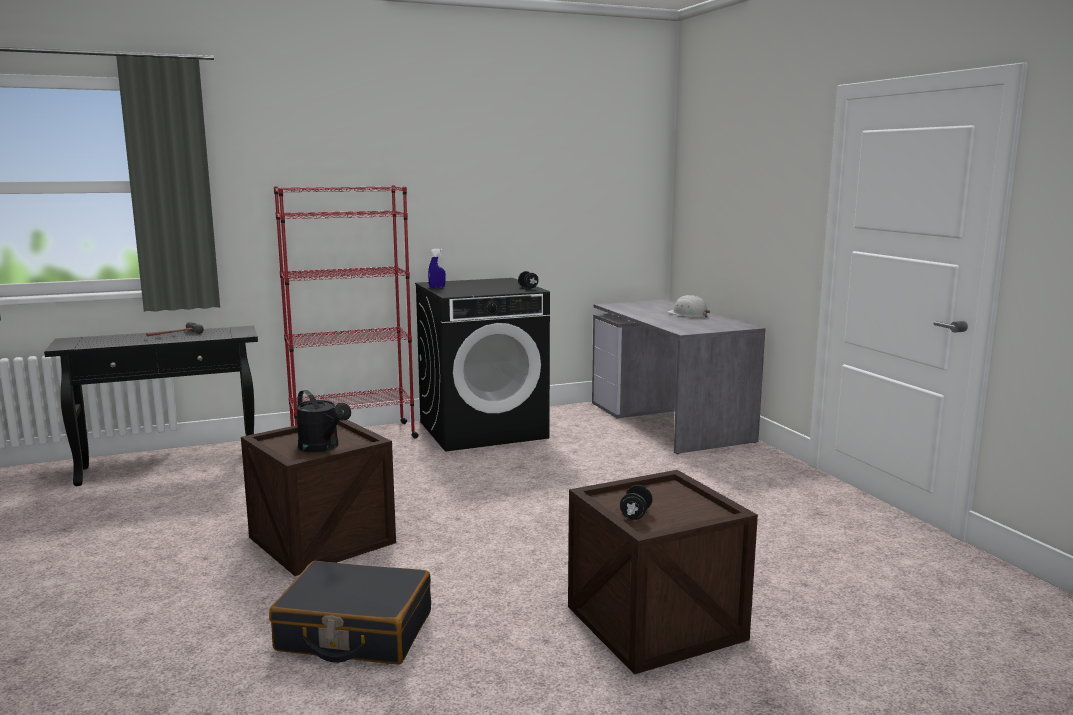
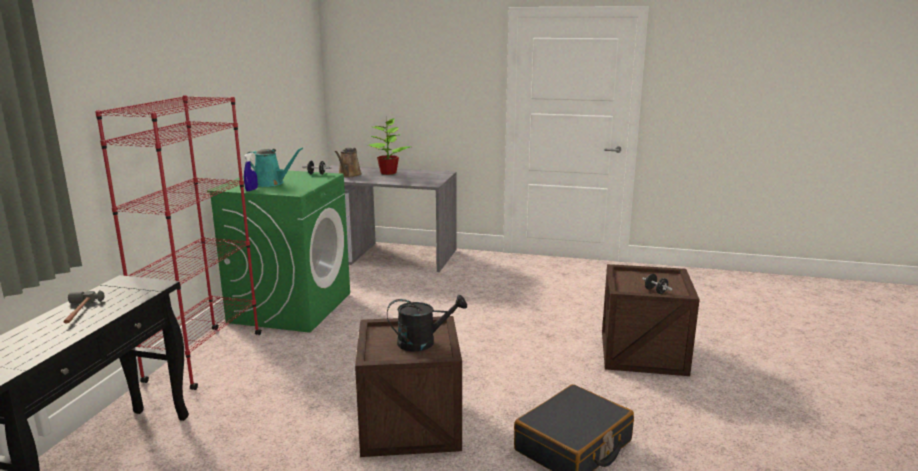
camera: 55 degrees left, 5 degrees up
(468, 286) = (271, 183): none -> turquoise watering can
(483, 430) = (291, 307): black washing machine -> green washing machine
(643, 309) = (349, 175): none -> brown watering can
(688, 314) = (388, 172): white hard hat -> potted plant

